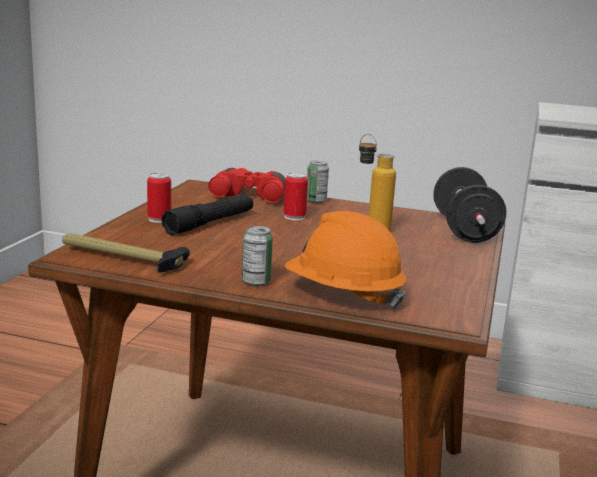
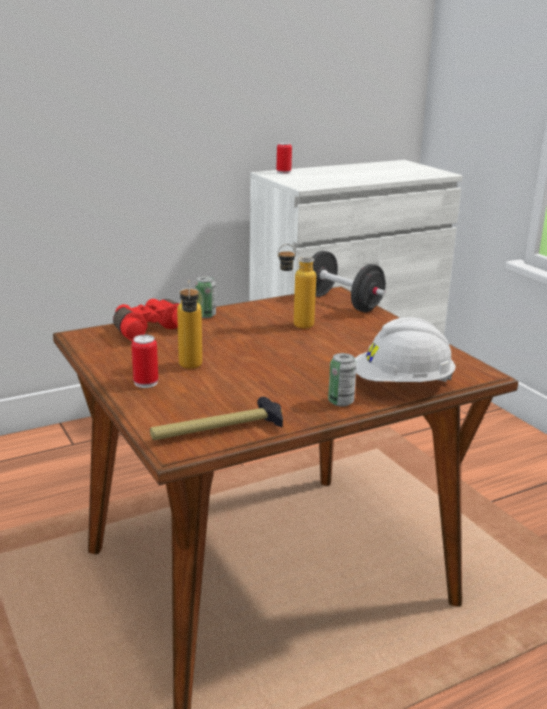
camera: 45 degrees left, 5 degrees up
(210, 223) = (190, 369): black flashlight -> bottle
(294, 217) = (229, 336): can -> can (283, 172)
(343, 294) = (402, 385): orange hard hat -> white hard hat

